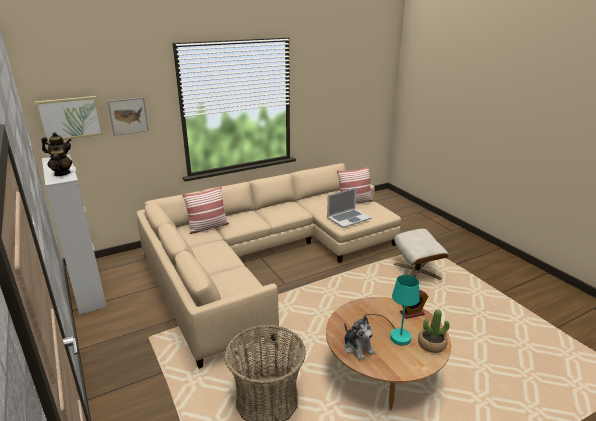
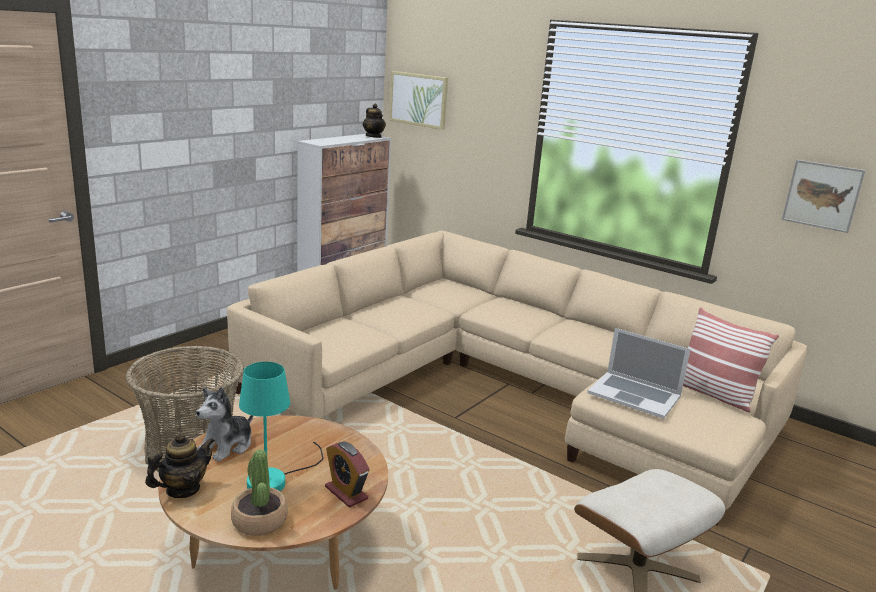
camera: 65 degrees right, 5 degrees down
(62, 174) = (331, 141): teapot -> teapot (182, 489)
(128, 116) = (475, 114): picture -> picture (822, 195)
(208, 227) = (469, 296): pillow -> none

